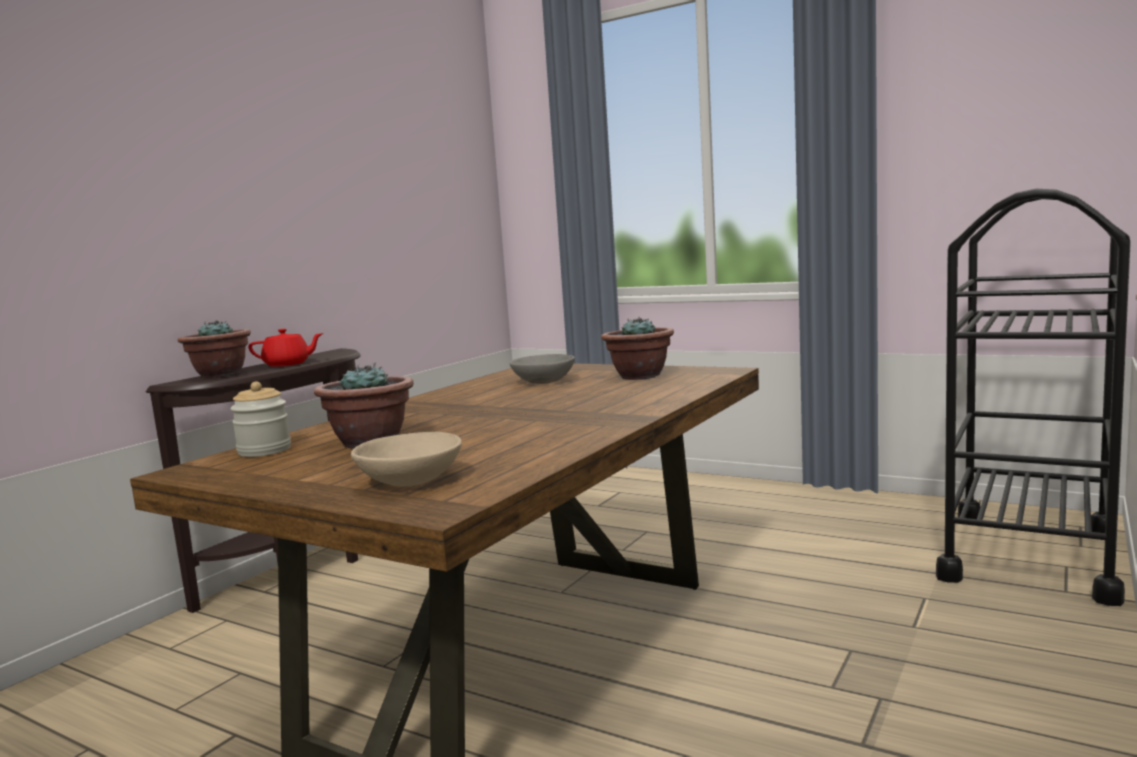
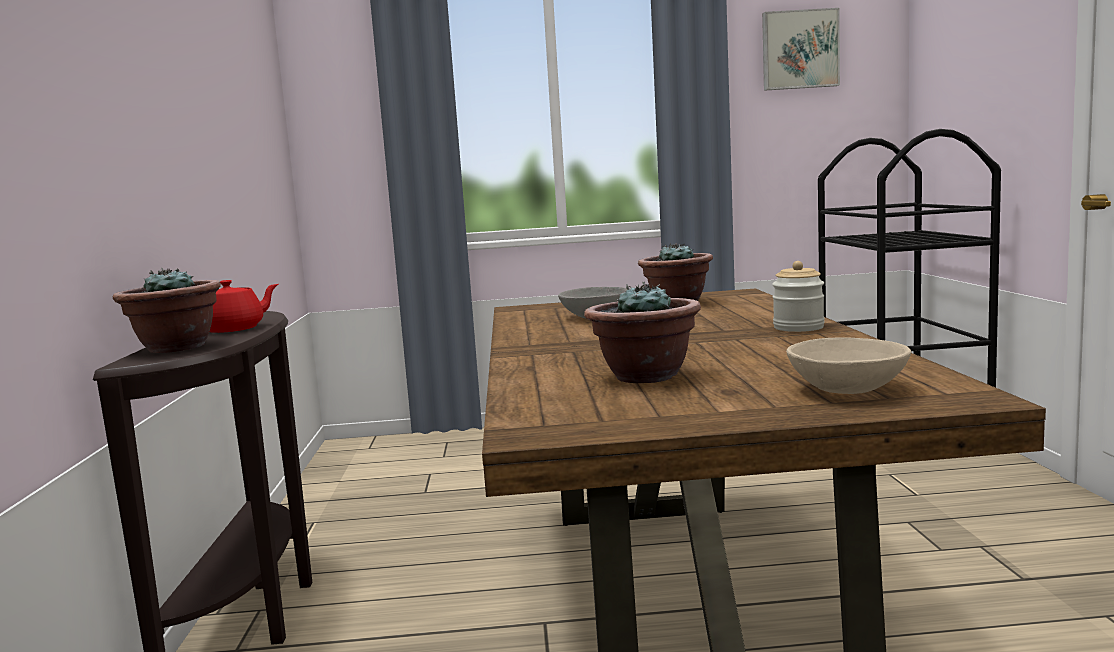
camera: 35 degrees left, 0 degrees up
(264, 450) = (546, 402): jar -> jar (798, 327)
(982, 86) = (799, 50): none -> picture

